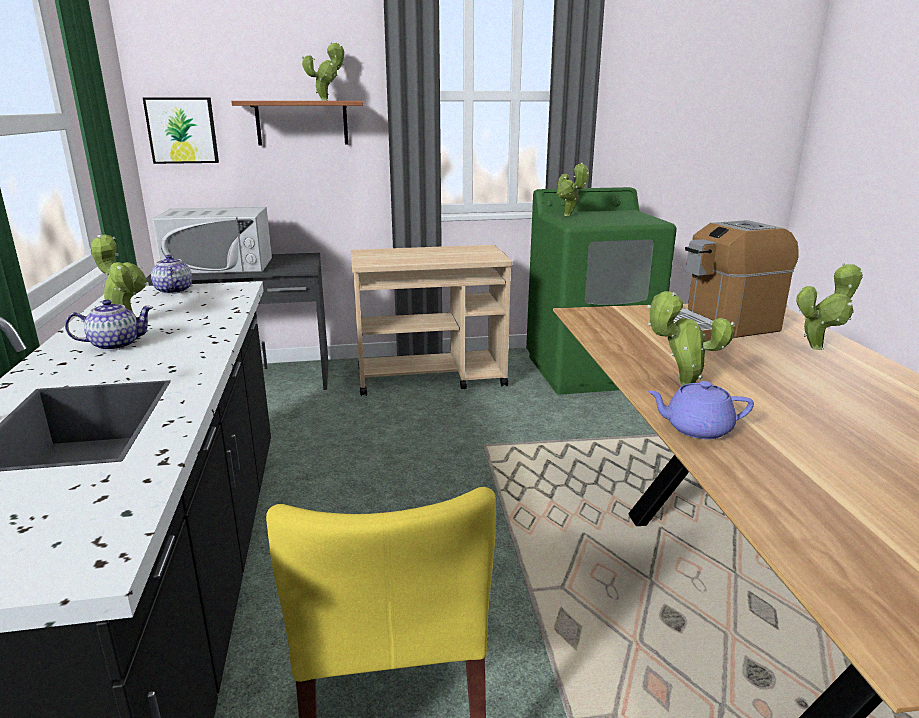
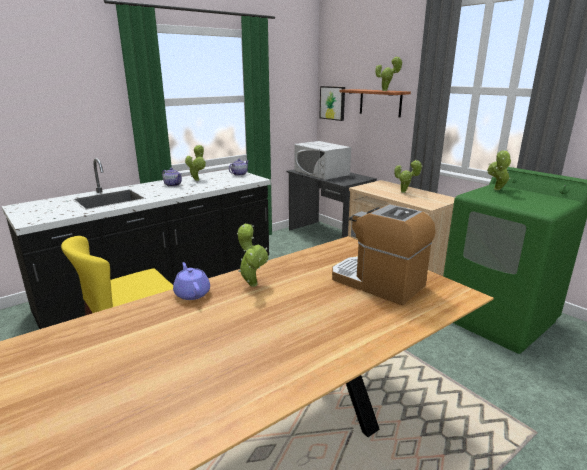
camera: 60 degrees right, 0 degrees up
(819, 347) = (382, 322): potted plant -> potted plant (404, 192)

